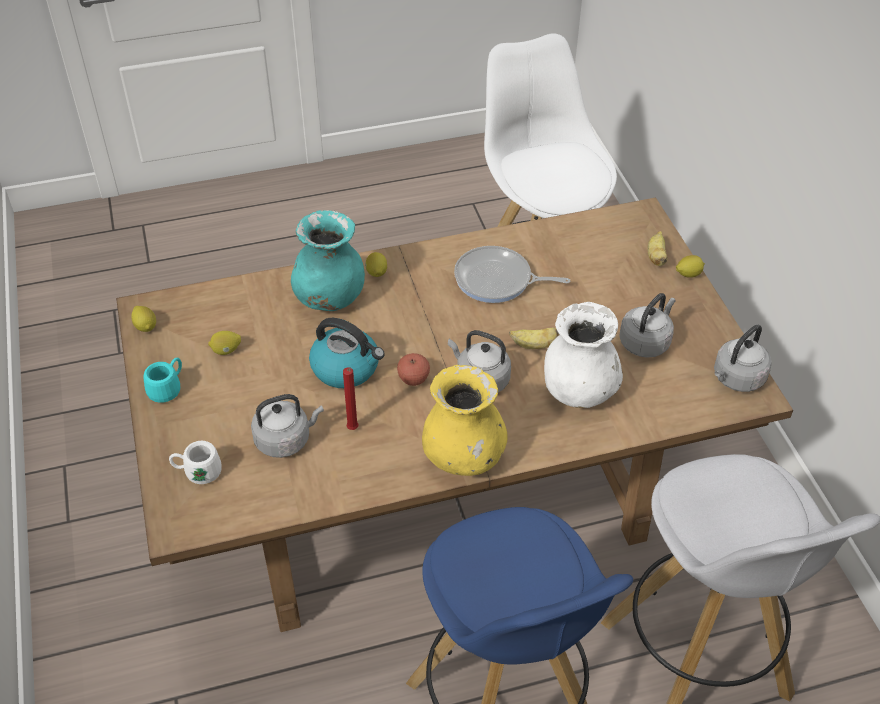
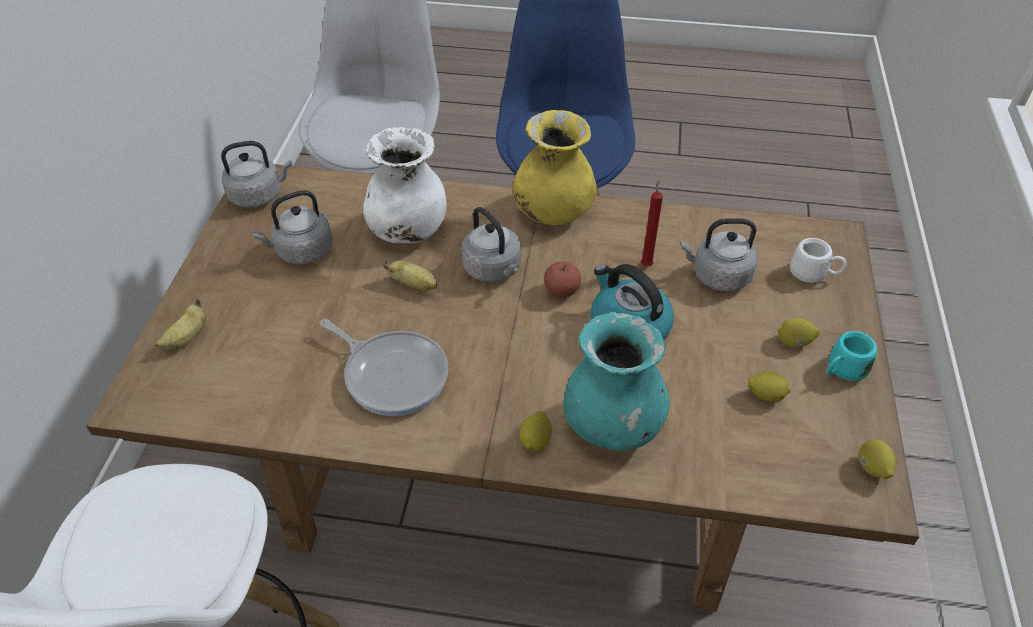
camera: 155 degrees left, 0 degrees up
(688, 274) = (179, 305): lemon -> lemon (794, 342)

